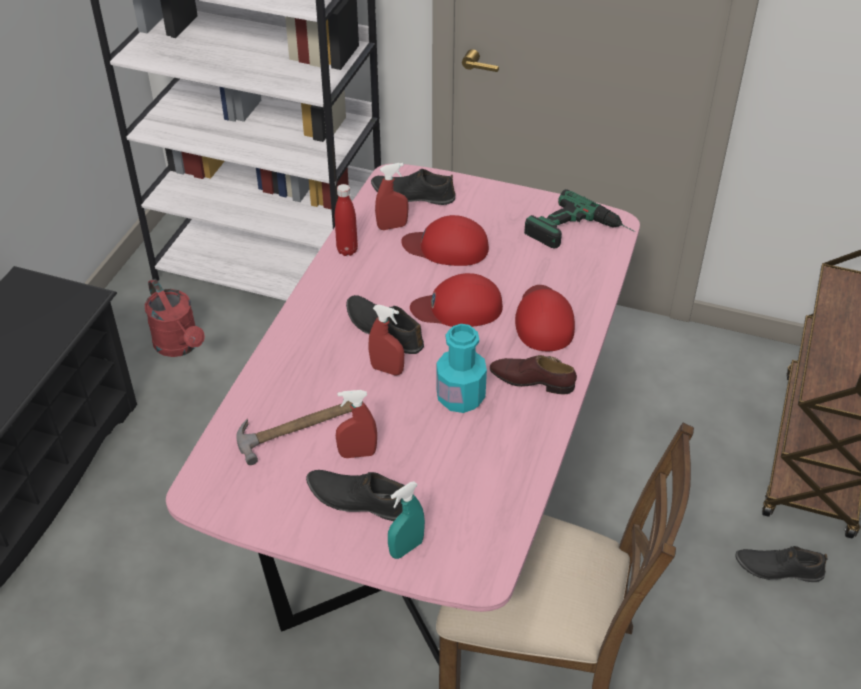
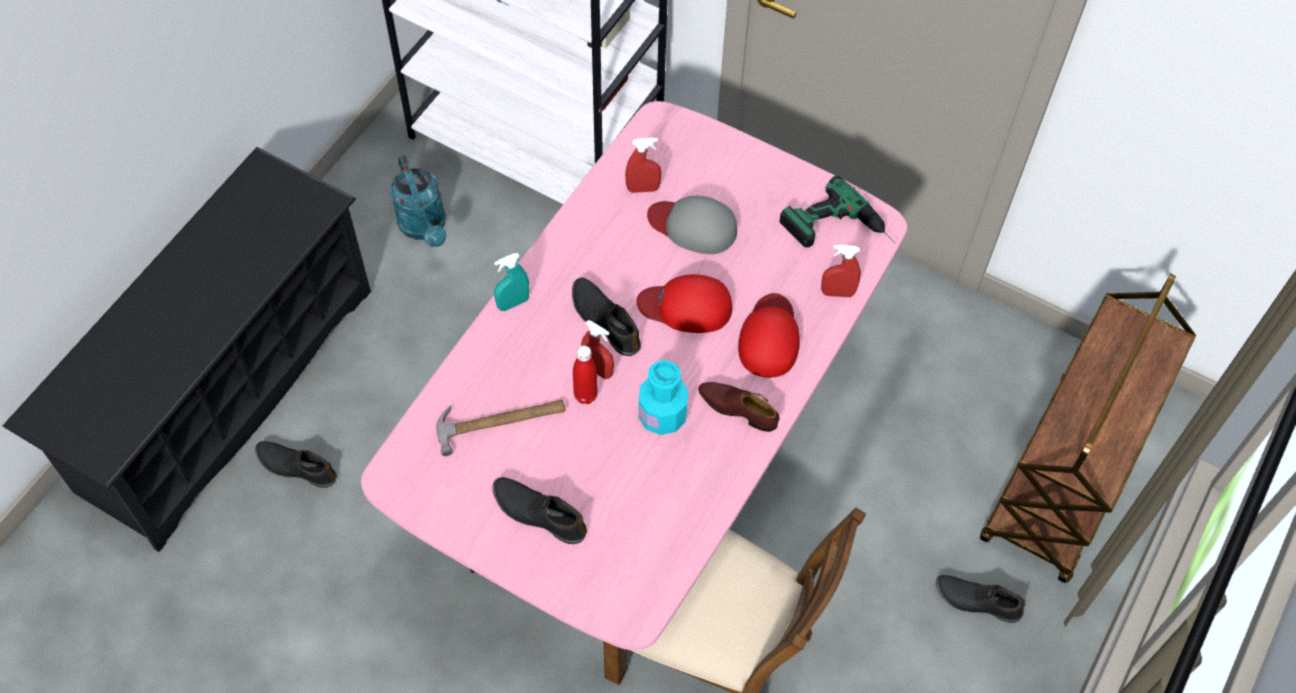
camera: 10 degrees right, 15 degrees up
(180, 346) = (425, 227): red watering can -> turquoise watering can
(347, 250) = (589, 212): red bottle -> red bottle (585, 395)
(357, 454) = (548, 462): red spray bottle -> red spray bottle (837, 293)
(406, 548) = (571, 573): turquoise spray bottle -> turquoise spray bottle (513, 303)
(413, 195) = (674, 149): black shoe -> black shoe (296, 466)
(446, 247) = (693, 226): red cap -> grey cap

